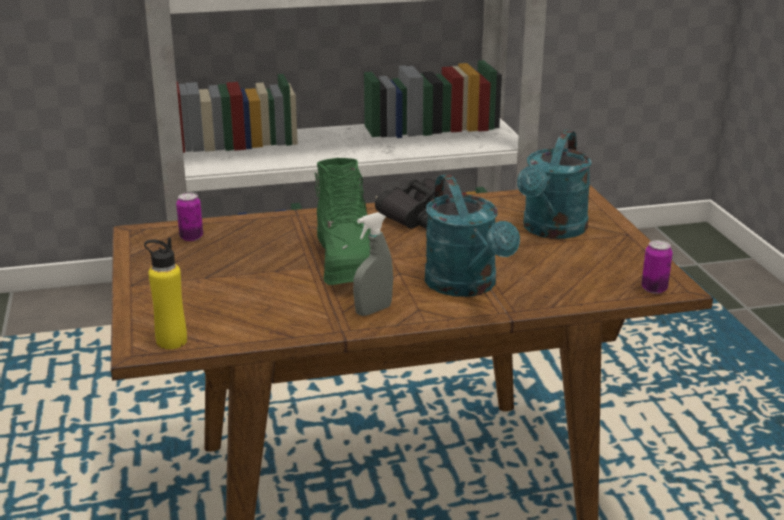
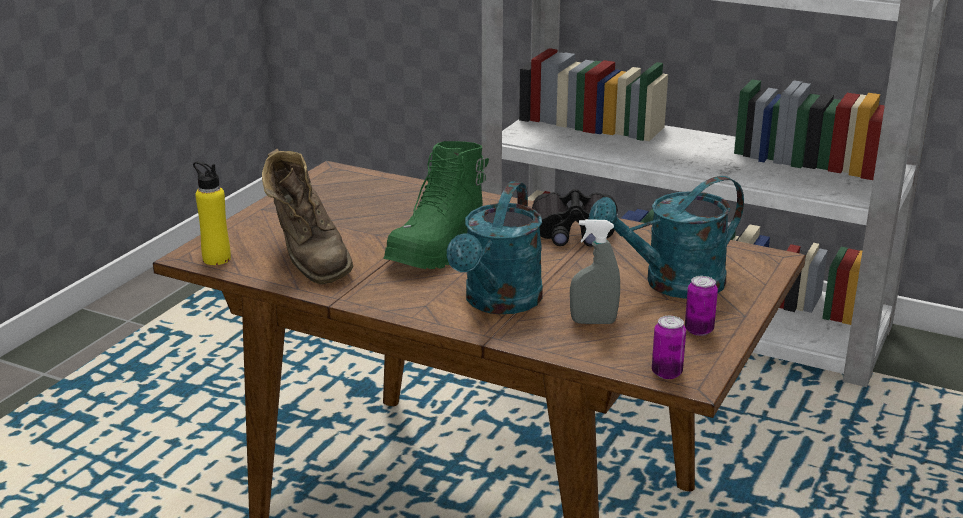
camera: 40 degrees right, 0 degrees up
(191, 237) = (362, 187): can -> can (699, 330)
(259, 311) = (309, 260): none -> brown boot
(373, 310) = (389, 292): grey spray bottle -> grey spray bottle (593, 322)

